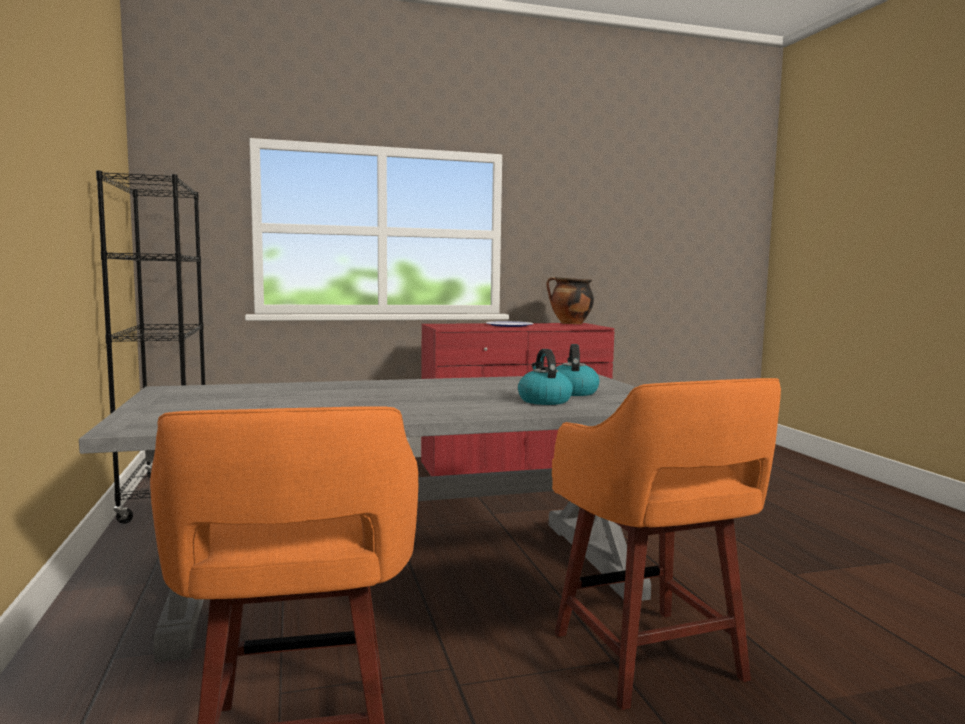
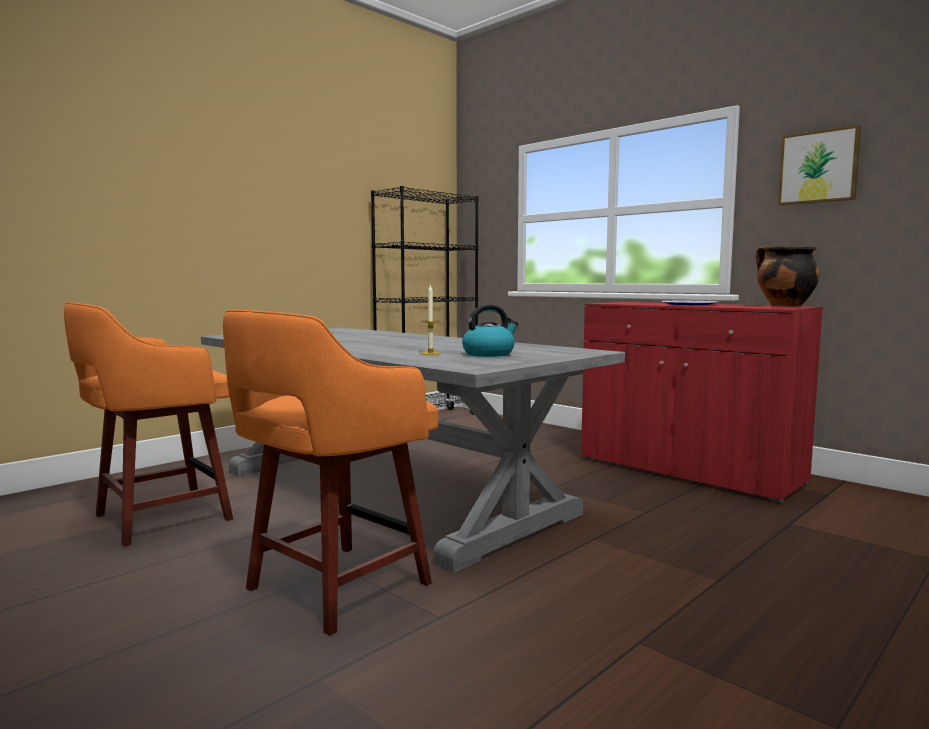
camera: 60 degrees right, 0 degrees up
(544, 400) = (430, 353): kettle -> candle
(562, 217) = (819, 167): none -> picture

